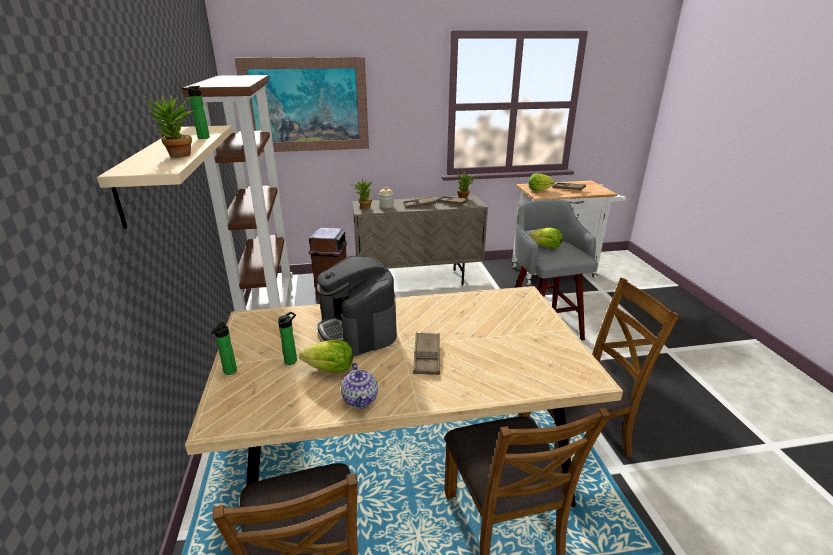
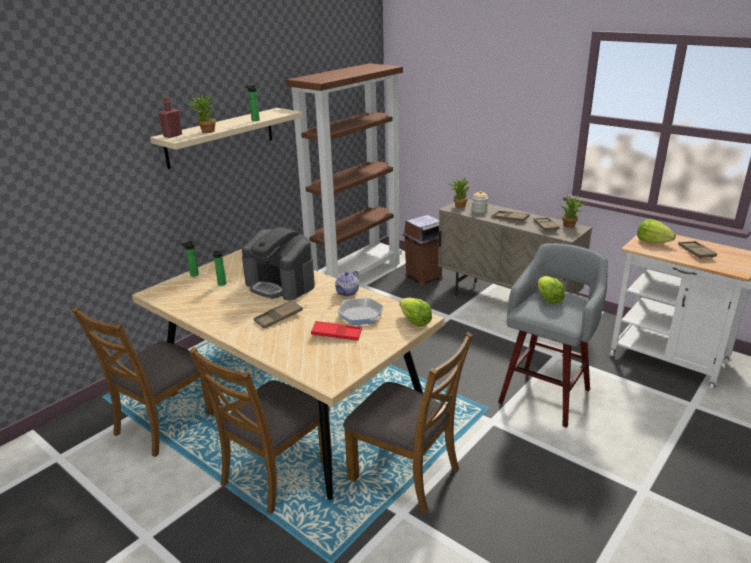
camera: 50 degrees right, 0 degrees up
(137, 168) = (172, 135): none -> red bottle
(305, 105) = (443, 96): picture -> none
(330, 369) = (228, 297): lettuce -> lettuce (414, 321)
(358, 328) = (281, 285): coffee machine -> coffee machine turned 75 degrees counterclockwise
(360, 399) = (212, 316): teapot -> teapot (347, 292)
(483, 315) = (360, 315): none -> frying pan
(504, 340) = (336, 334): none -> red tray

